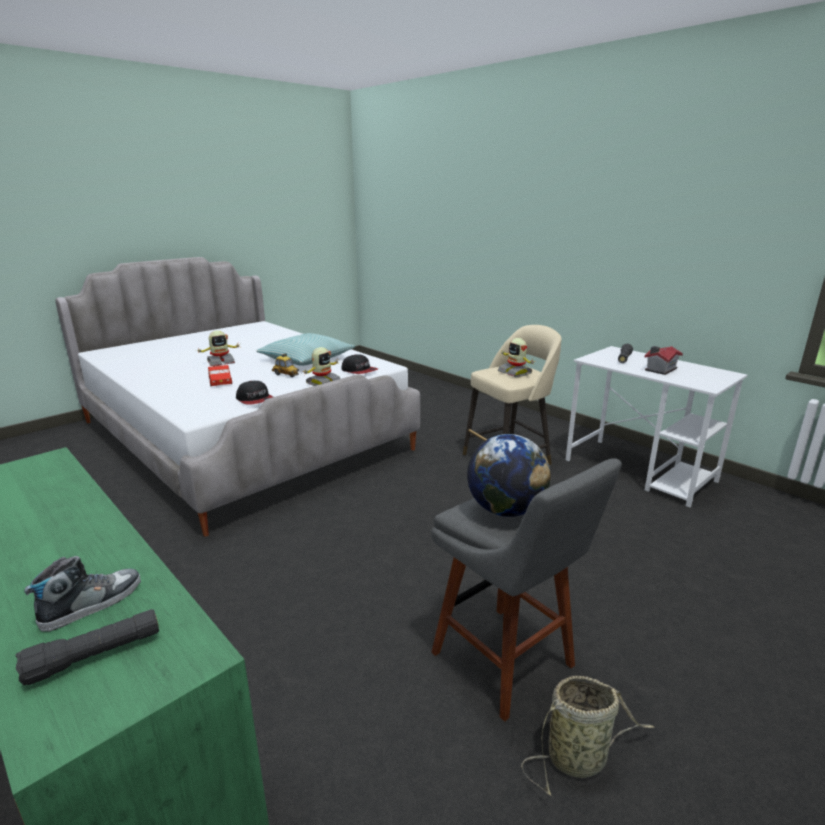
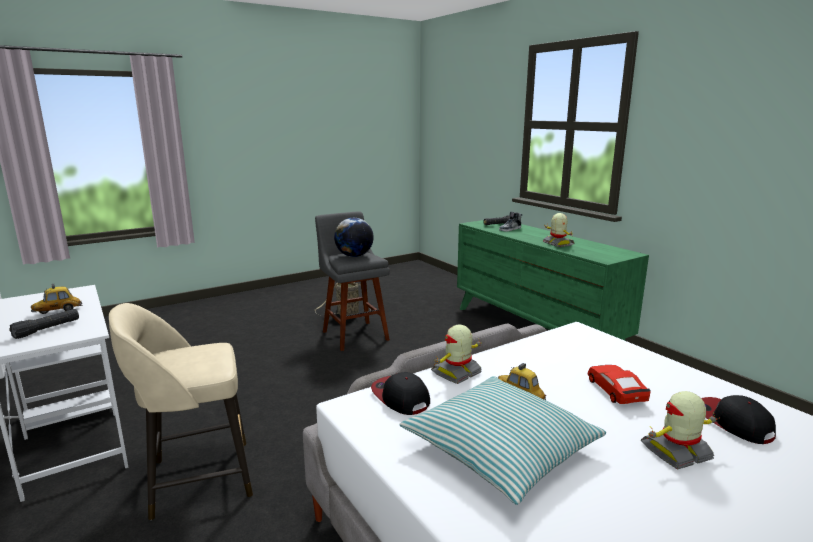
camera: 170 degrees left, 5 degrees down
(255, 400) = (534, 349): cap -> cap (732, 422)
(515, 372) = (186, 357): toy robot -> toy robot (557, 244)
(659, 369) = (58, 311): toy house -> toy car

